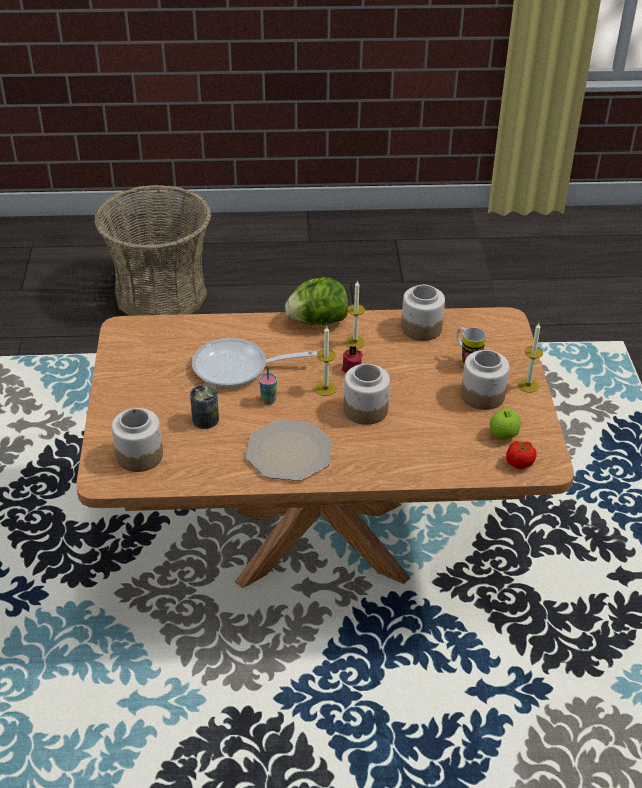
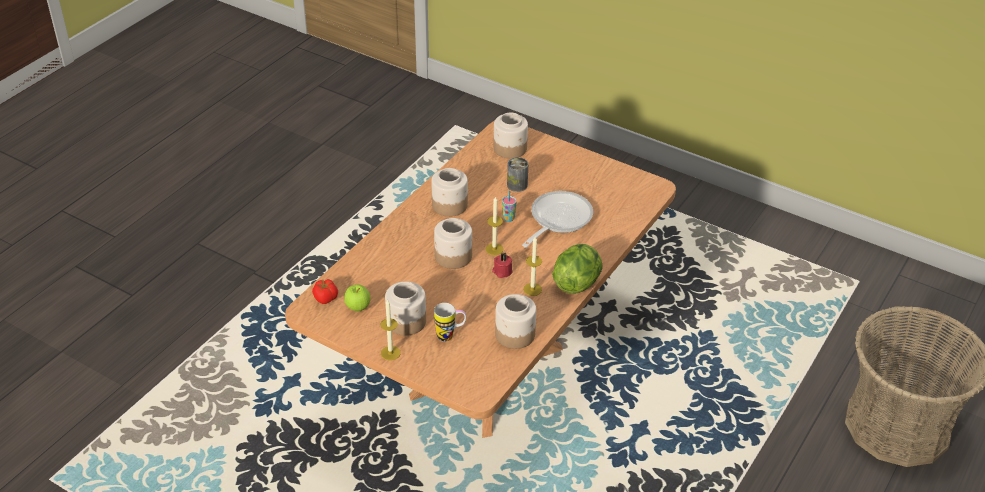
camera: 125 degrees right, 0 degrees up
(290, 452) = (449, 205): plate -> jar

